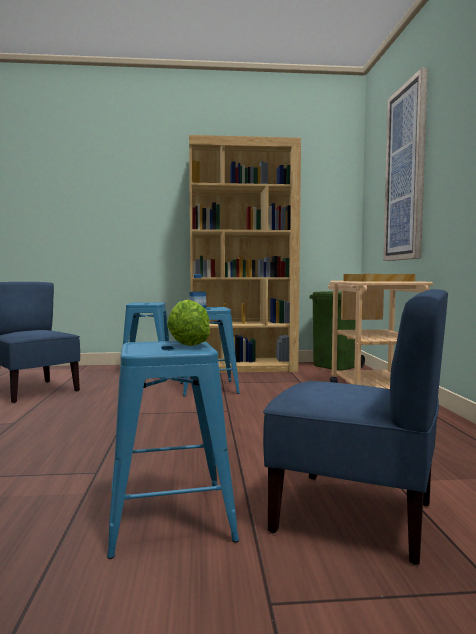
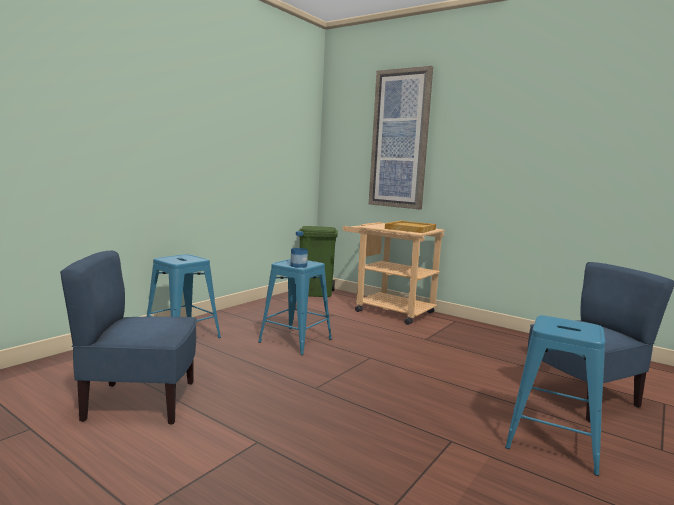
camera: 50 degrees left, 5 degrees up
(187, 343) = (560, 321): lettuce -> none
(243, 368) = (256, 310): brown bookcase -> none

